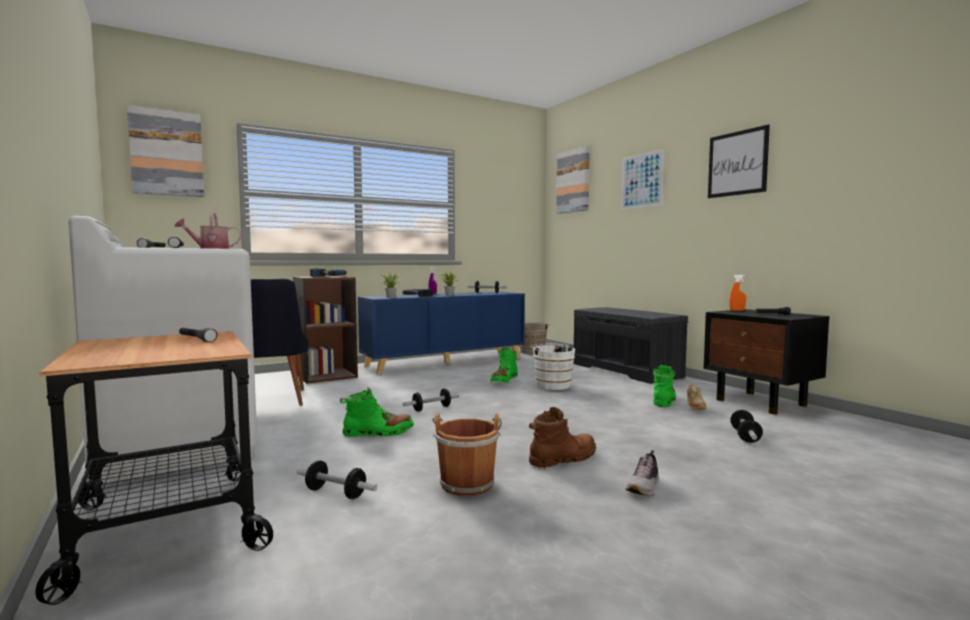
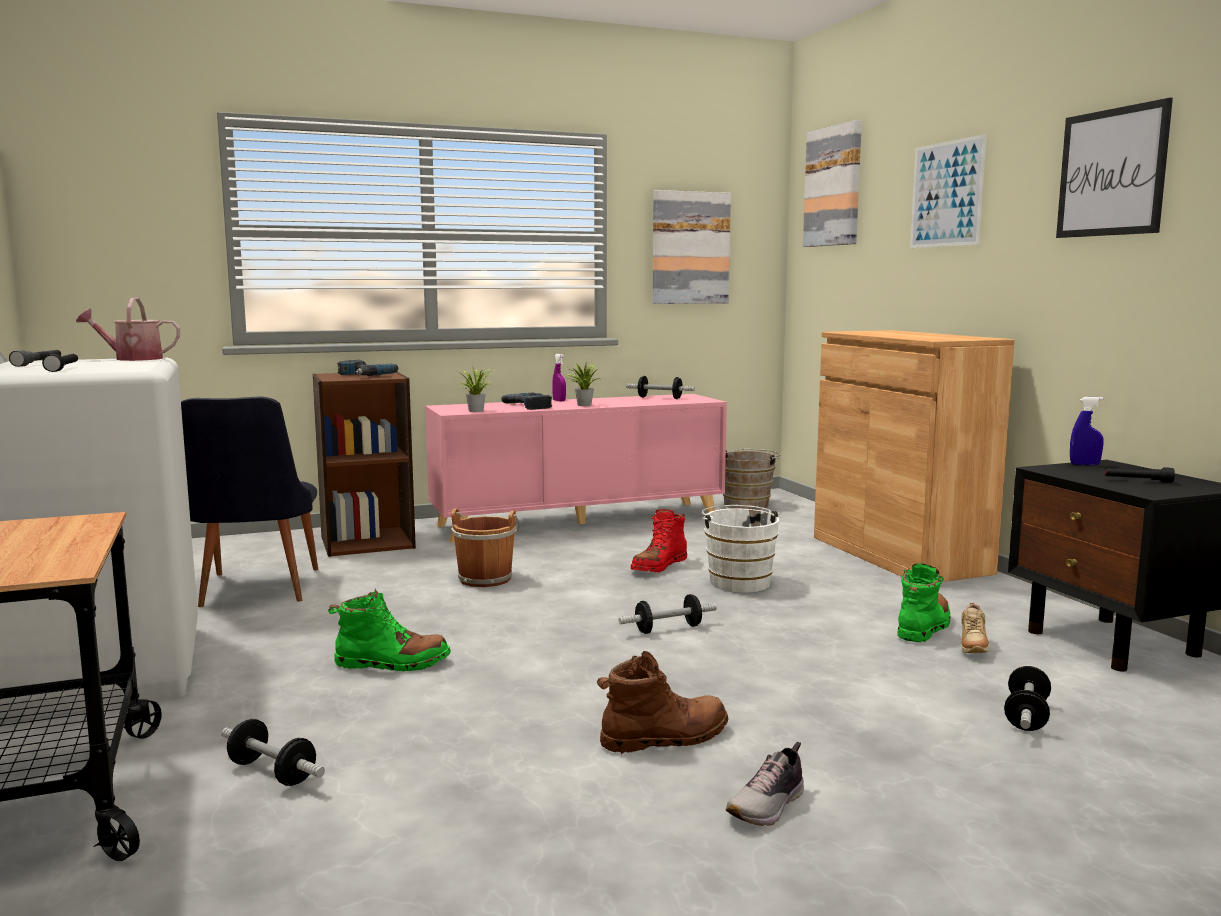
camera: 10 degrees right, 5 degrees up
(167, 153) = (106, 171): picture -> picture (690, 248)
(196, 340) = (53, 534): grey flashlight -> none
(431, 408) = (502, 620): dumbbell -> dumbbell (668, 629)
(445, 362) = (580, 521): blue cabinet -> pink cabinet
(466, 483) = (479, 772): brown bucket -> brown bucket (485, 578)
(504, 380) = (659, 566): green boot -> red boot
(627, 370) = (899, 555): grey bench -> brown cabinet
(737, 310) = (1084, 464): orange spray bottle -> blue spray bottle

